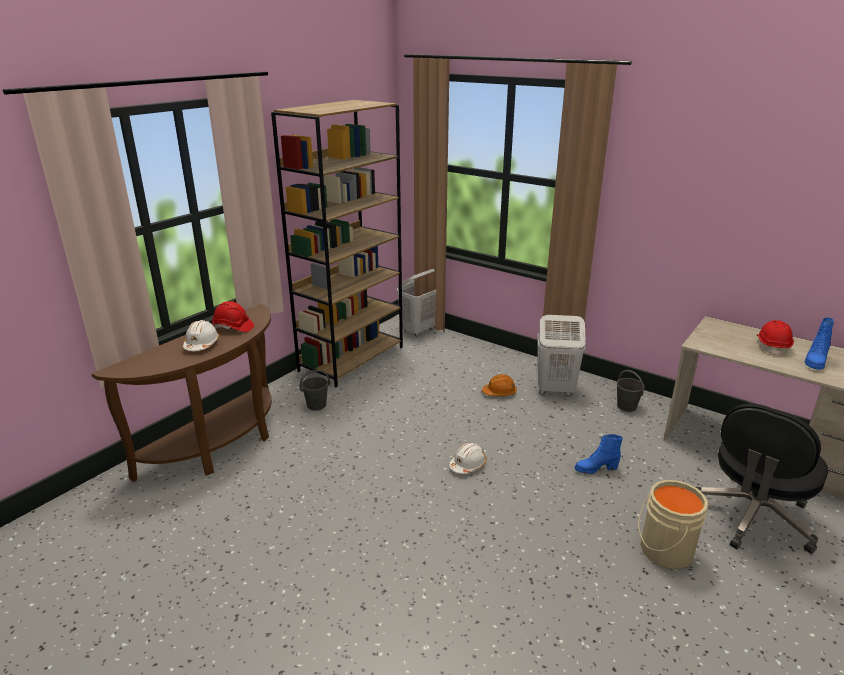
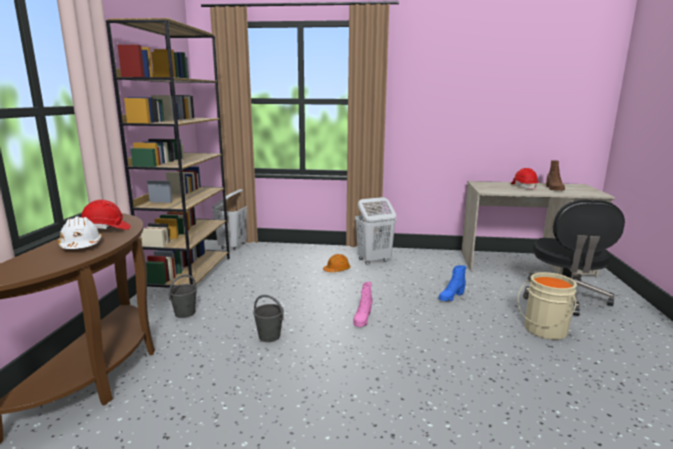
camera: 30 degrees left, 10 degrees down
(468, 465) = (362, 319): white hard hat -> pink boot
(627, 406) = (429, 259): grey bucket -> grey bucket (269, 336)
(814, 361) = (554, 189): blue boot -> brown boot

